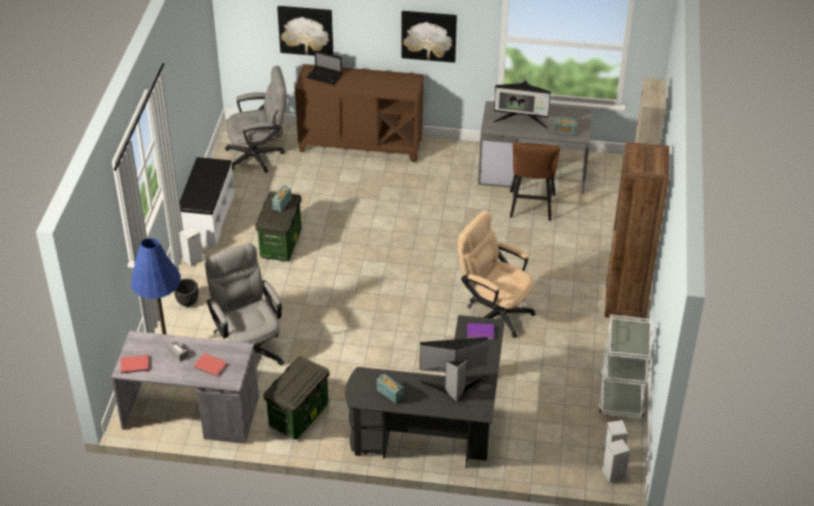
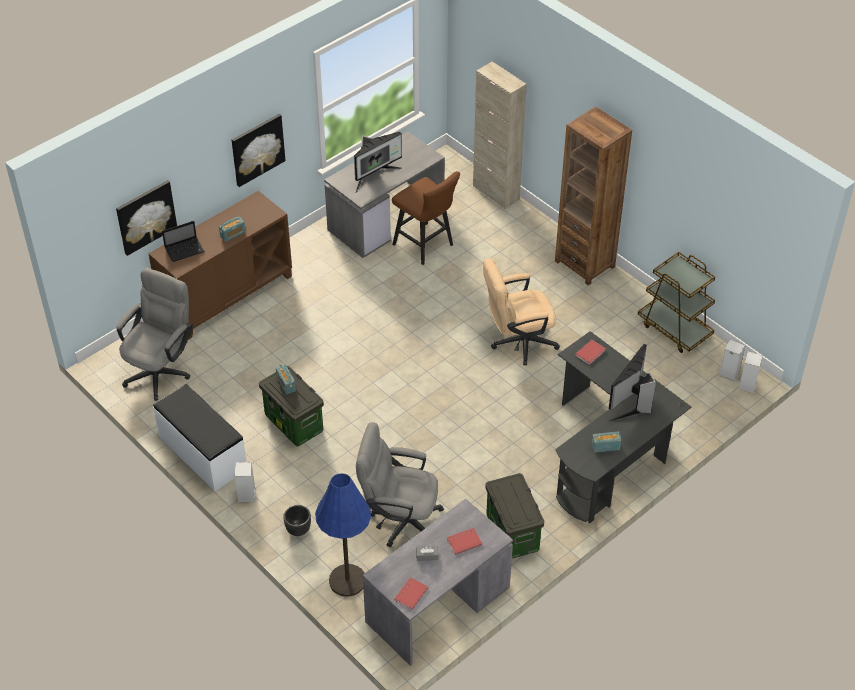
camera: 50 degrees left, 5 degrees up
(480, 333) = (591, 353): purple book -> red book
(564, 131) = (415, 161): radio -> radio (232, 234)
(621, 394) = (674, 329): white cart -> brown cart

